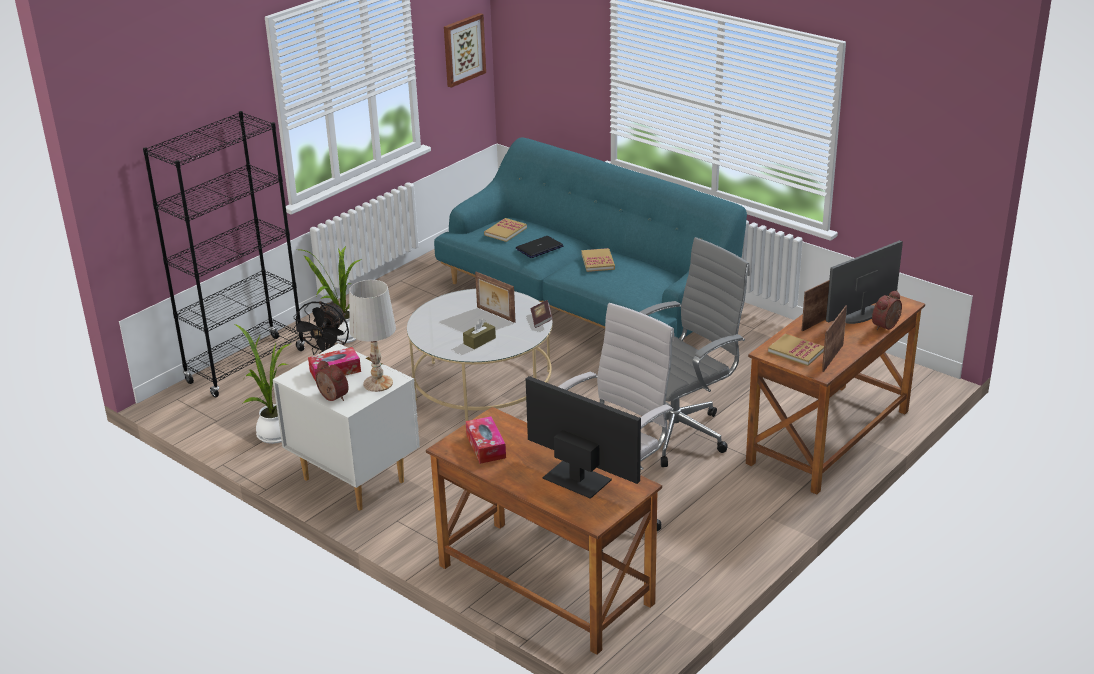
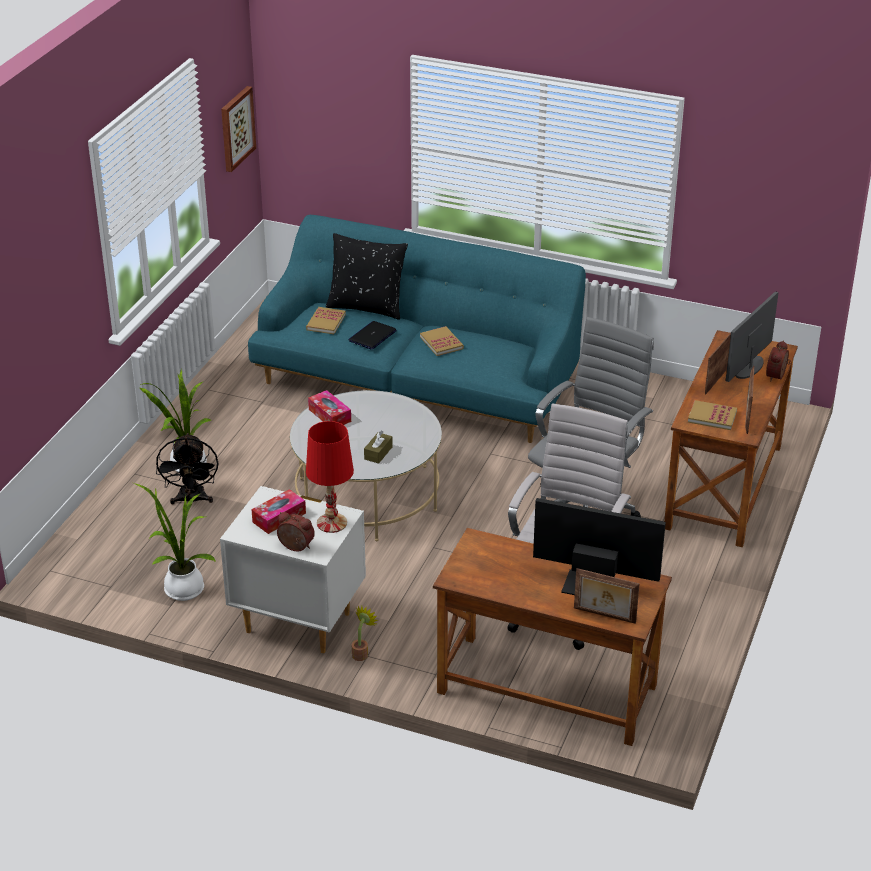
camera: 20 degrees left, 5 degrees up
(246, 366) = (102, 519): black bookcase -> none
(377, 383) = (331, 523): white table lamp -> red table lamp
(393, 517) = (361, 653): none -> potted plant
(486, 446) = (488, 570): tissue box -> tissue box (330, 415)
(495, 315) = (376, 421): picture frame -> picture frame (604, 616)
(541, 320) = (425, 418): book -> none
(550, 225) = (367, 307): none -> black pillow

